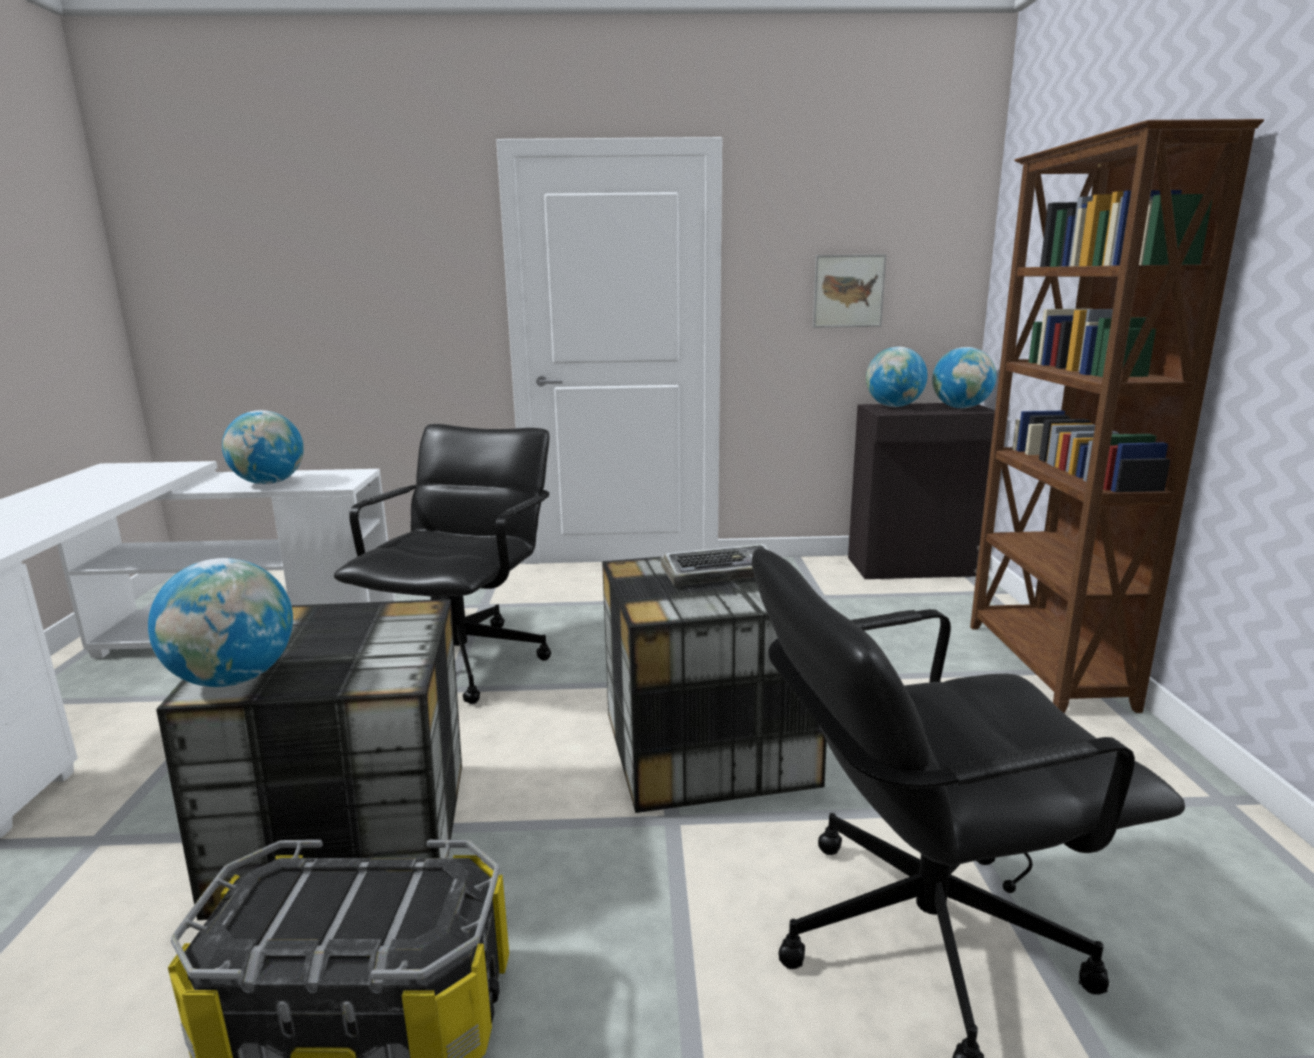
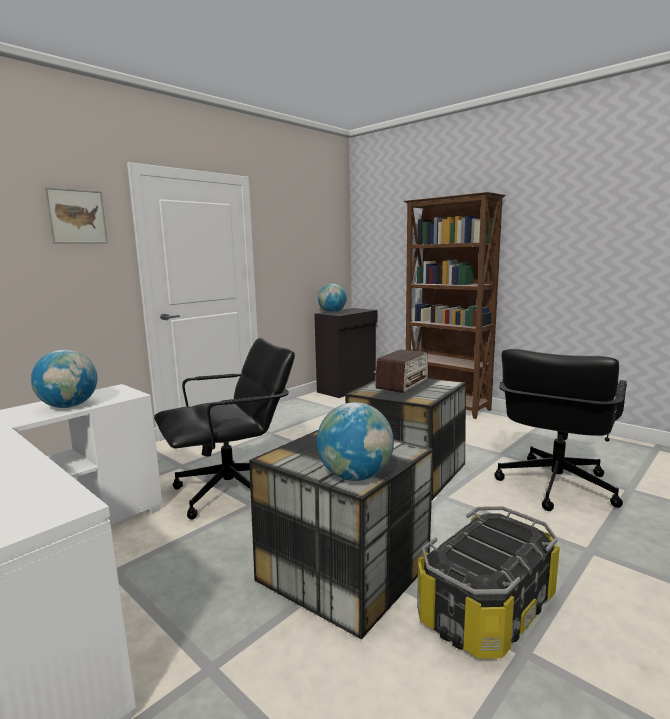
camera: 45 degrees left, 5 degrees down
(463, 661) = (231, 491): black office chair -> black office chair turned 90 degrees clockwise
(720, 573) = (402, 384): keyboard -> radio
(848, 291) = (304, 258): picture -> picture (77, 216)
(961, 408) = (357, 310): globe -> none

